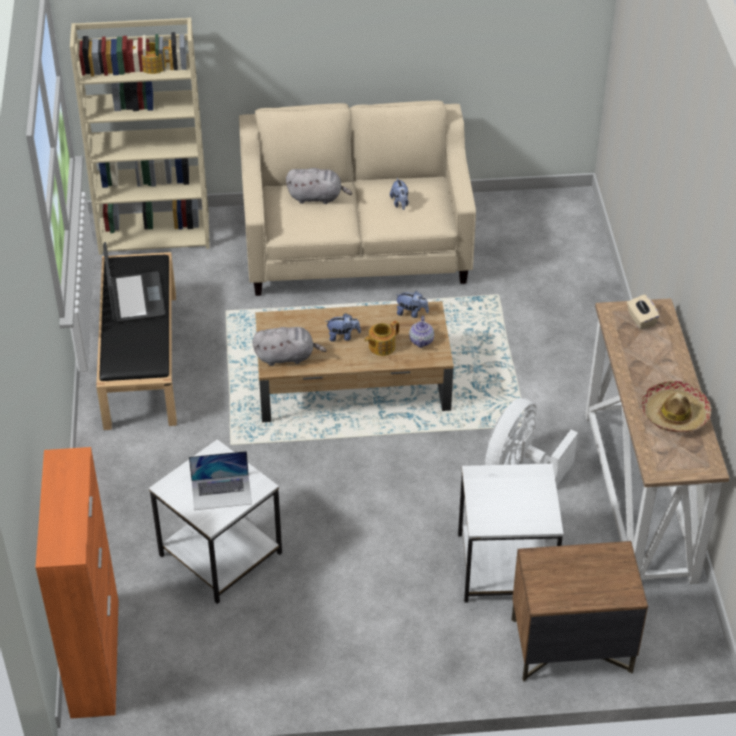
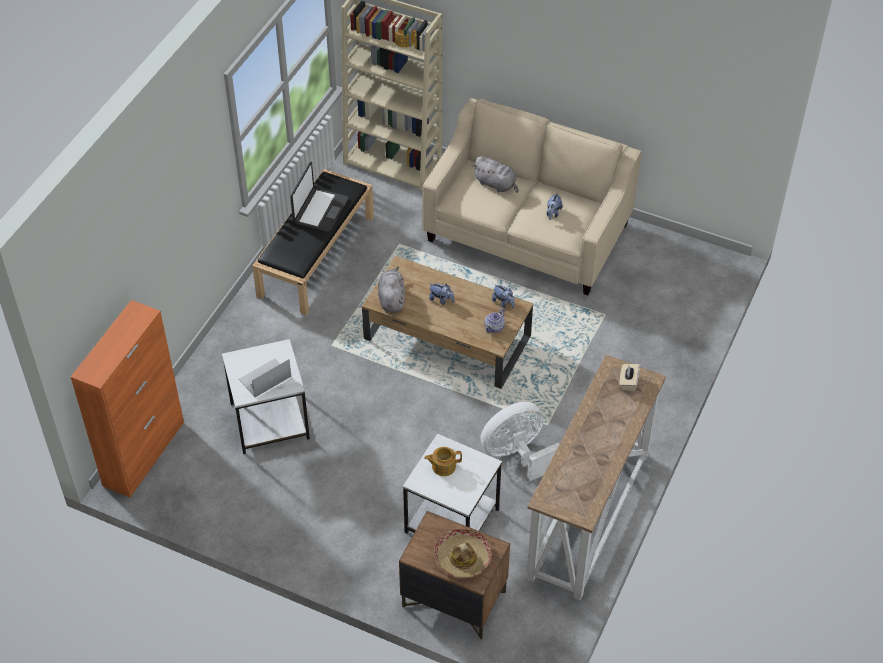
camera: 30 degrees right, 5 degrees up
(221, 492) = (265, 378): laptop -> laptop turned 120 degrees clockwise
(287, 357) = (391, 298): grey plush toy -> grey plush toy turned 120 degrees counterclockwise
(381, 346) = (462, 319): teapot -> teapot (443, 466)
(674, 414) = (592, 465): hat -> hat (462, 558)

